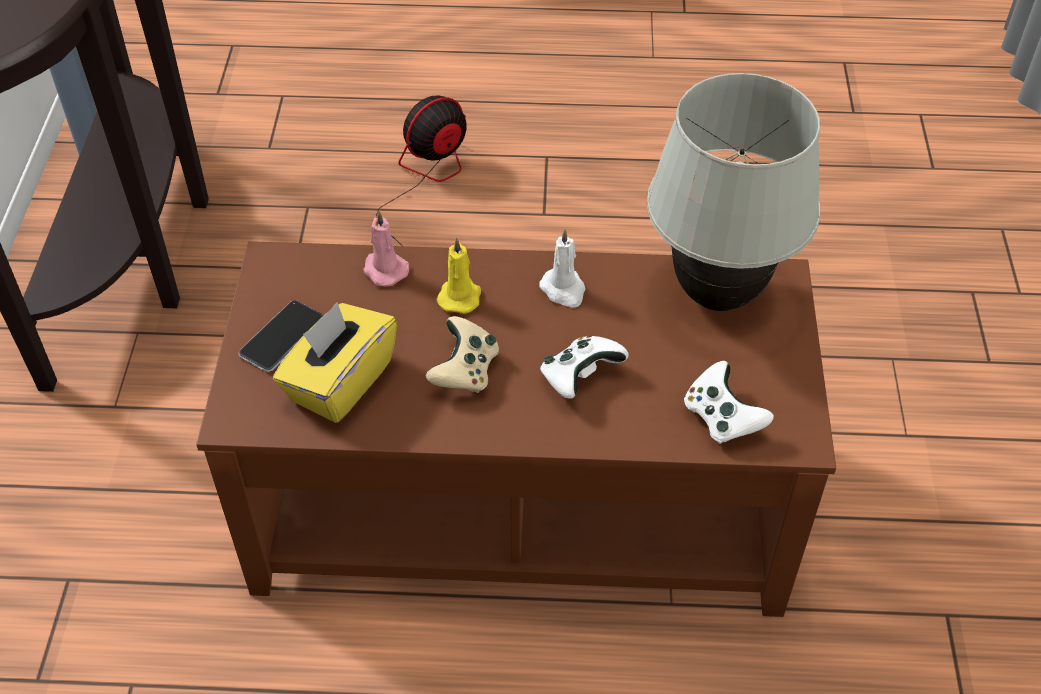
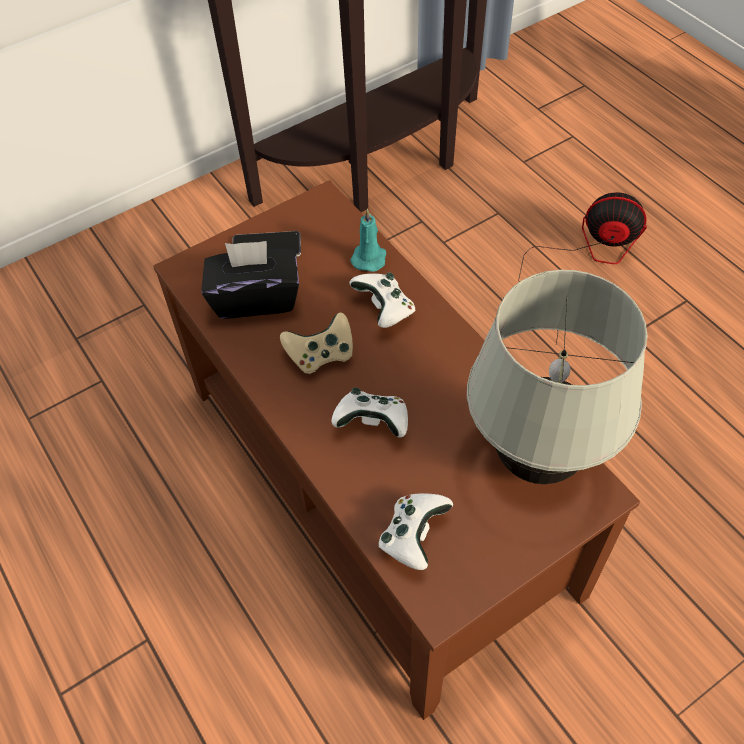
camera: 55 degrees right, 5 degrees up
(340, 382) = (255, 298): yellow tissue box -> black tissue box
(384, 269) = (369, 257): pink candle -> turquoise candle
(460, 296) = (385, 310): yellow candle -> white game controller
(564, 290) = (446, 363): white candle -> none

